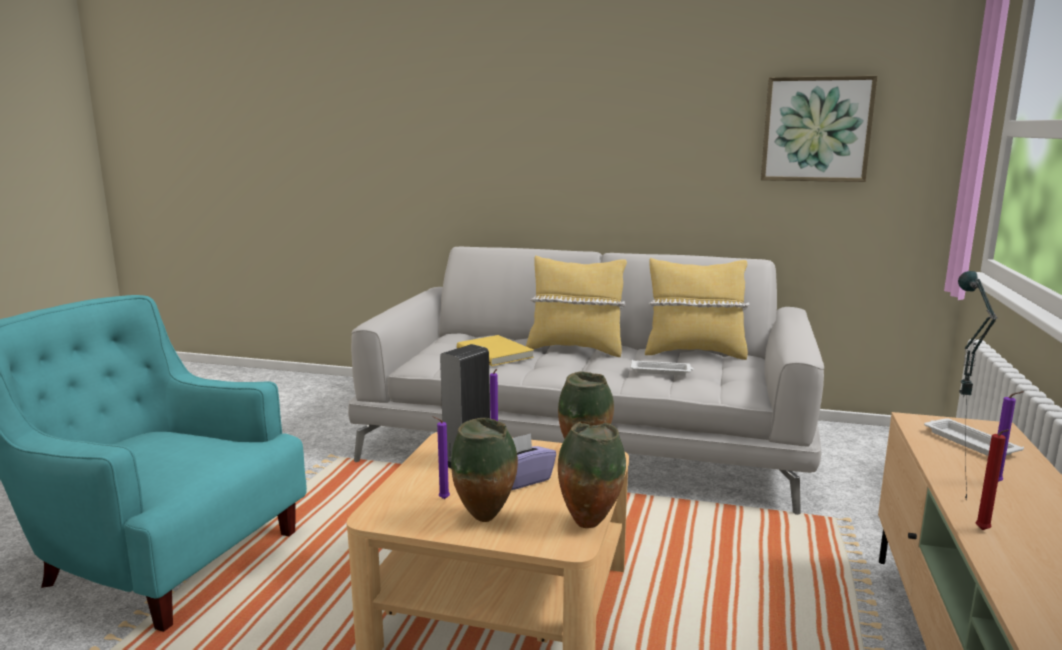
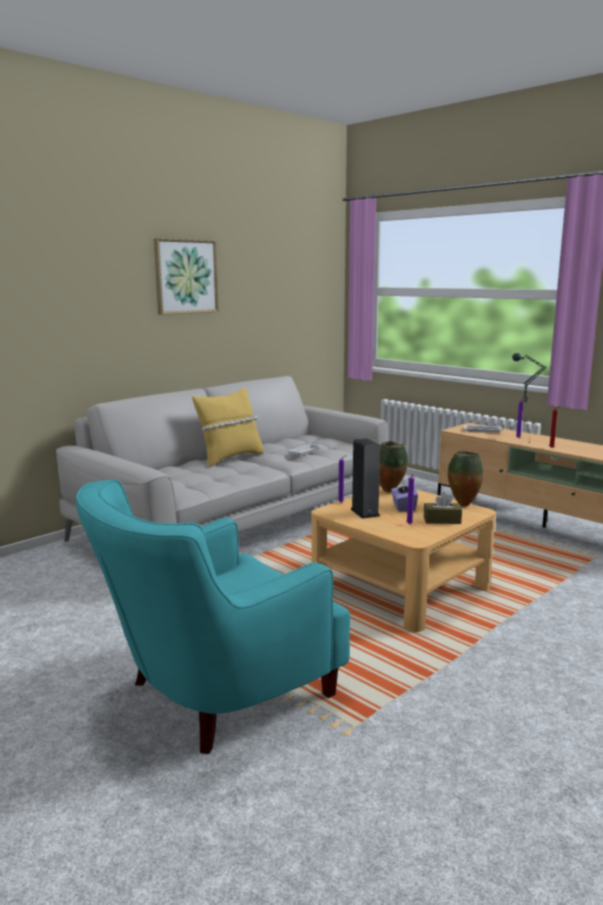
camera: 60 degrees left, 0 degrees up
(486, 520) = (442, 520): vase -> brown tissue box
(496, 353) = (207, 473): yellow book -> none
(694, 353) = (285, 441): yellow pillow -> none
(816, 129) = (283, 293): picture -> picture (185, 276)

